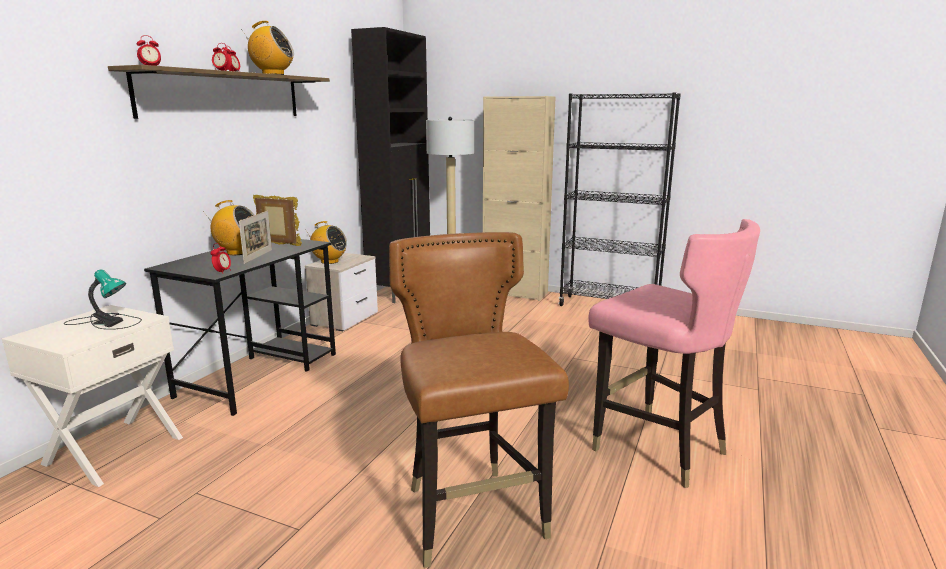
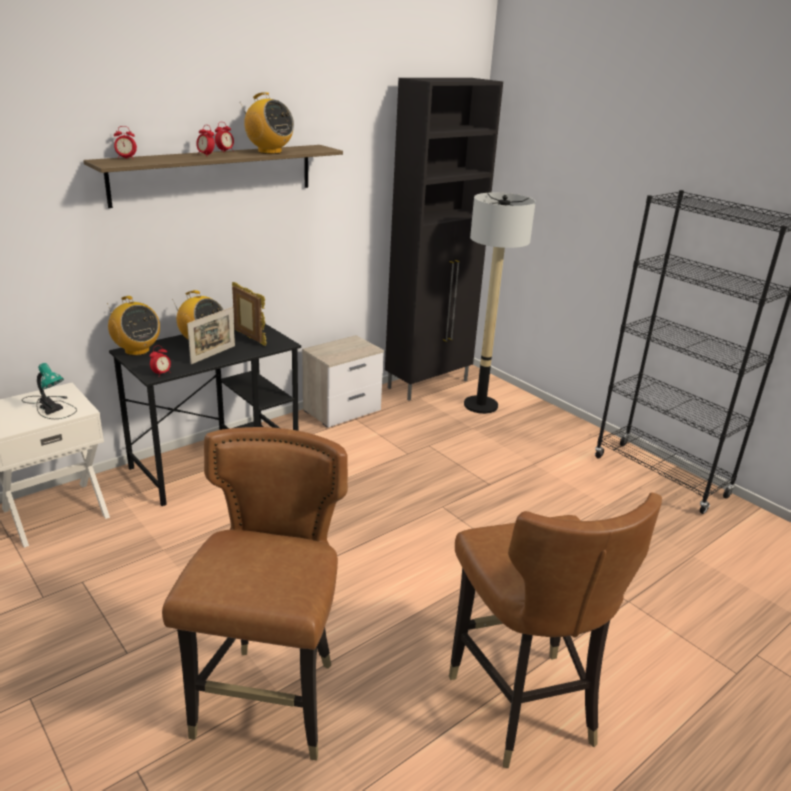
camera: 25 degrees right, 10 degrees up
(329, 261) = (330, 348): radio -> radio (136, 350)
(515, 293) = (558, 421): beige cabinet -> none
(658, 448) = (522, 705): pink chair -> brown chair

